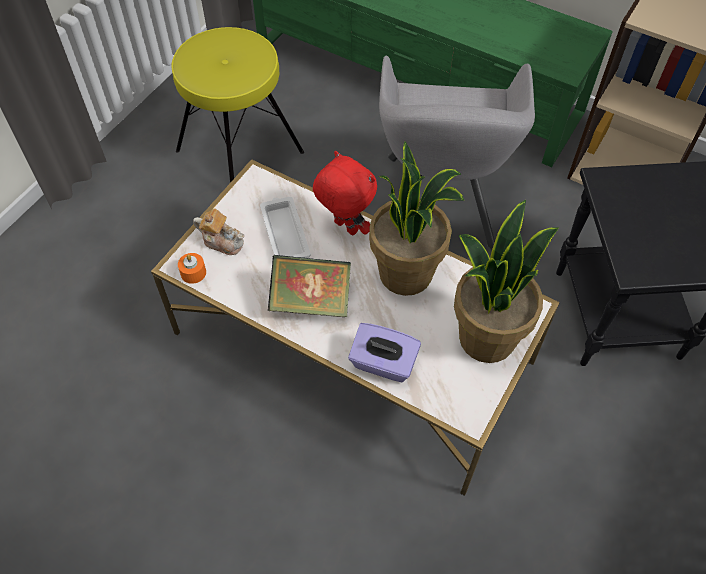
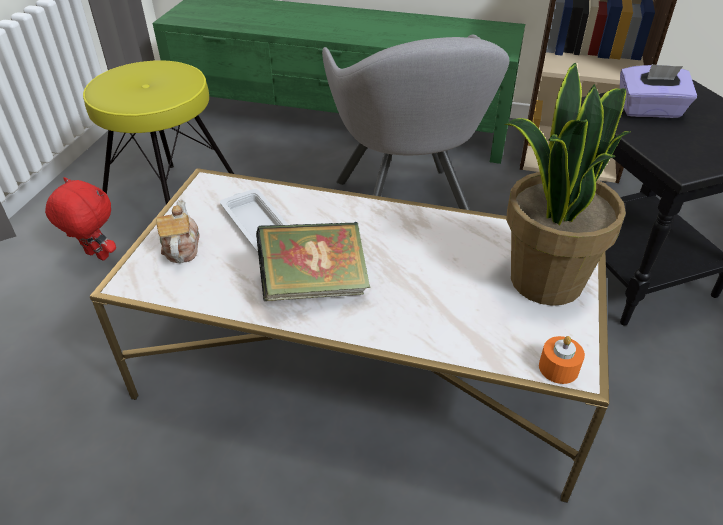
camera: 15 degrees left, 15 degrees down
(193, 273) = (149, 286): orange candle -> orange candle (558, 368)
(222, 241) = (181, 247): teapot -> teapot turned 105 degrees counterclockwise
(344, 228) = (328, 209): red plush toy -> red plush toy (95, 256)
(383, 363) = (434, 333): purple tissue box -> purple tissue box (649, 110)
(407, 273) = (420, 237): potted plant -> none

